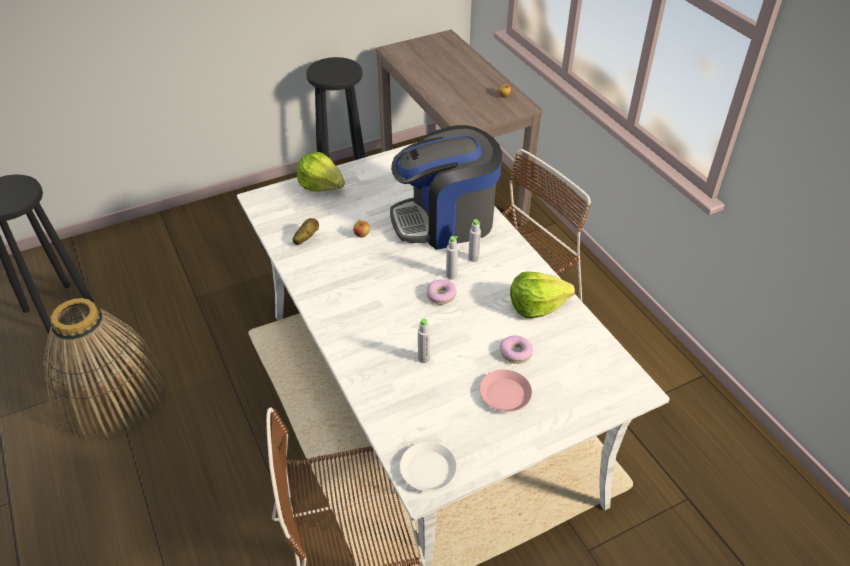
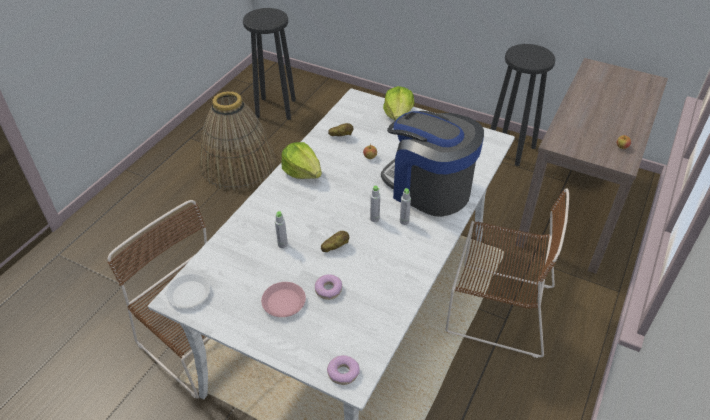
camera: 55 degrees right, 0 degrees up
(441, 295) = (349, 223): donut -> donut (343, 373)
(463, 321) = (335, 247): none -> potato
(536, 305) = (388, 279): lettuce -> lettuce (302, 172)

